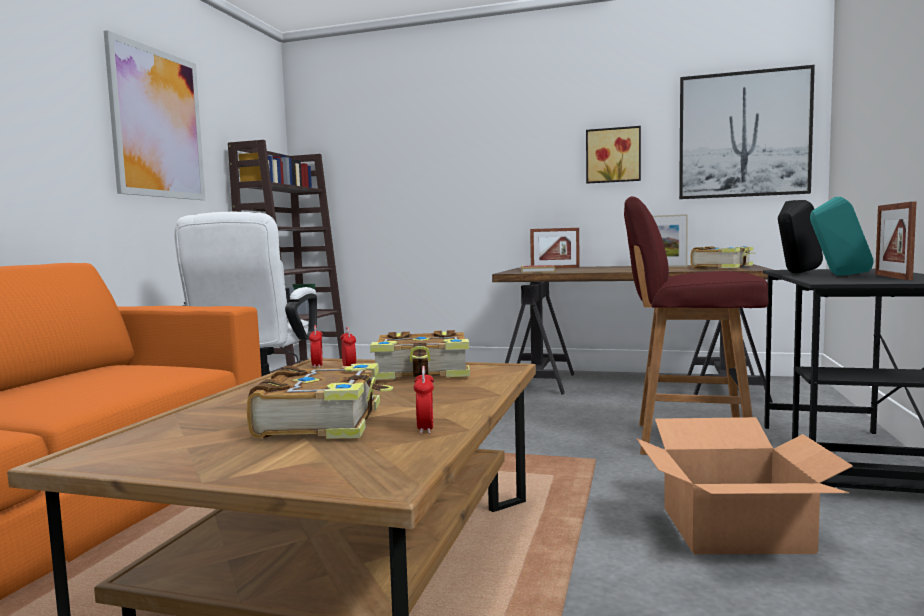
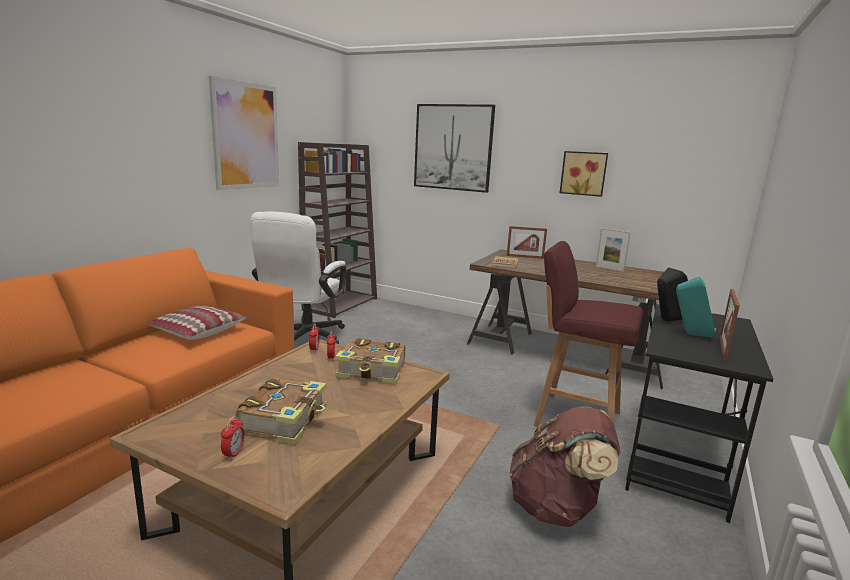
camera: 10 degrees right, 10 degrees up
(109, 375) = (196, 331): none -> pillow
(425, 429) = (336, 440): alarm clock -> alarm clock (233, 454)
(723, 267) = (647, 280): book -> none
(736, 530) = (557, 507): cardboard box -> brown backpack
(743, 135) = (691, 170): picture -> picture (453, 147)

